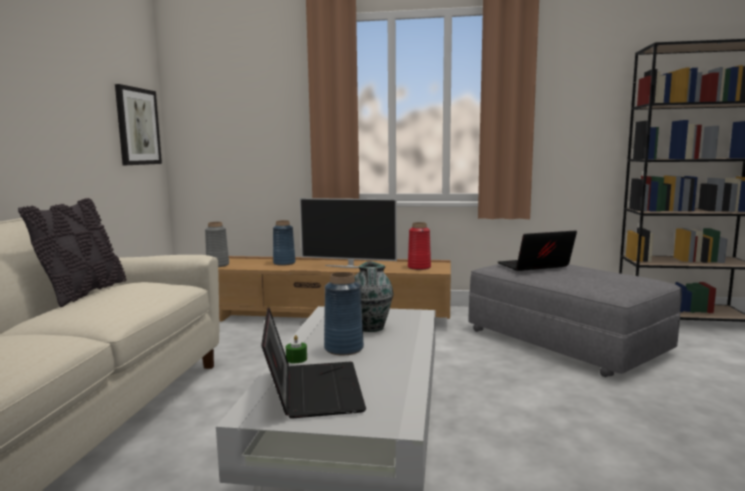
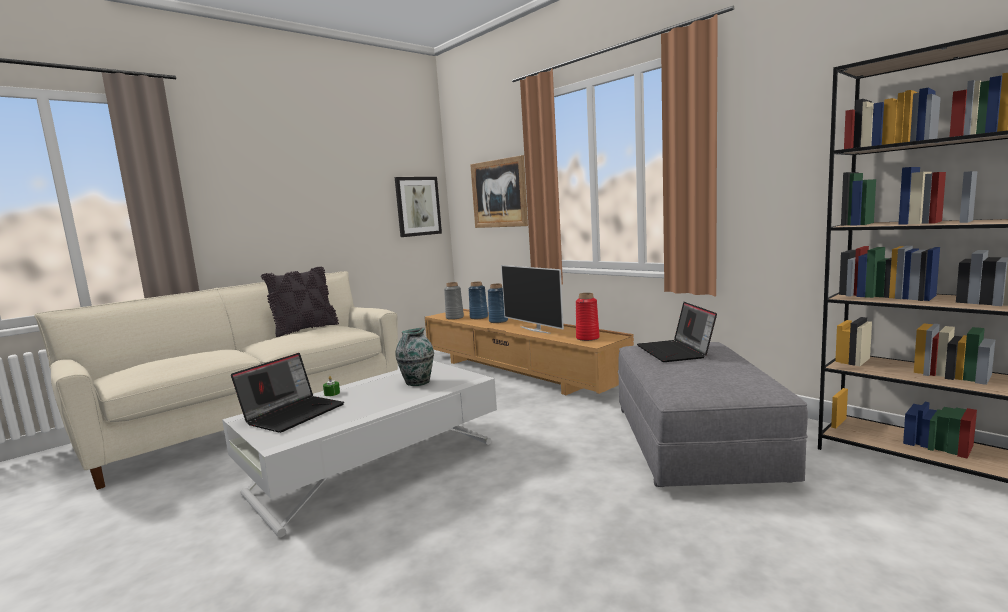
camera: 40 degrees right, 0 degrees up
(256, 119) = (499, 193): none -> picture
(343, 348) = (368, 393): blue vase -> blue vase (478, 317)
(534, 266) = (676, 352): laptop -> laptop turned 120 degrees counterclockwise

